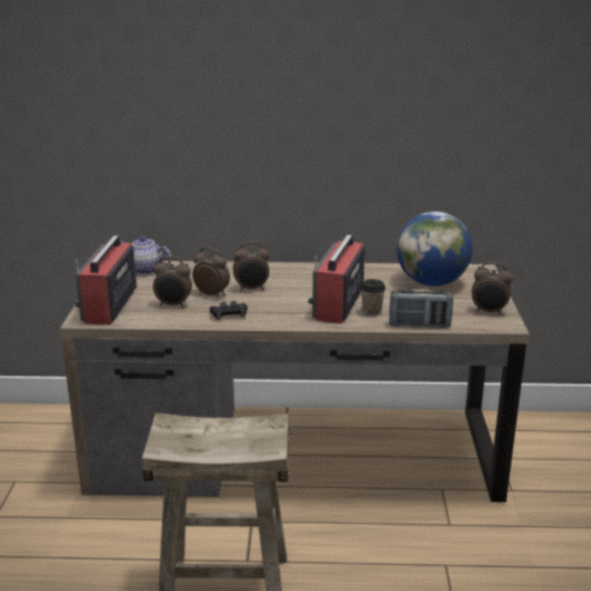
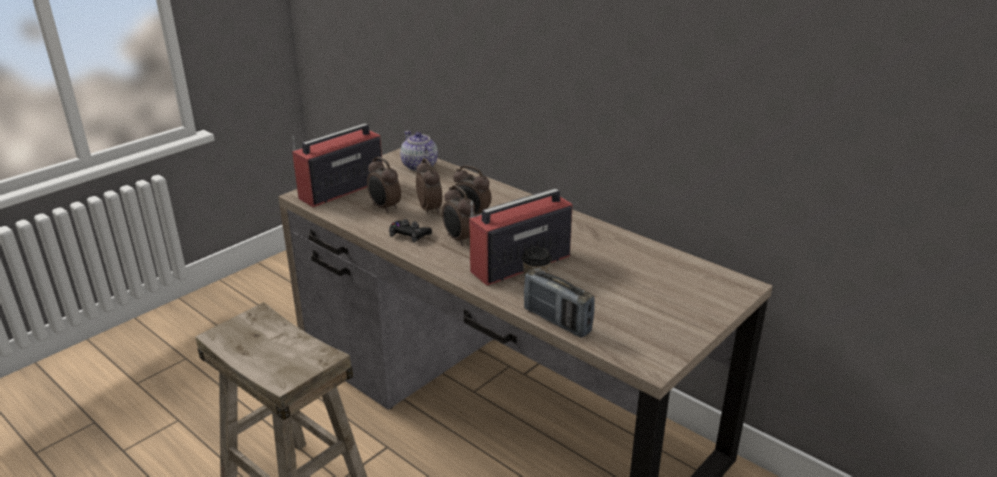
camera: 40 degrees right, 5 degrees up
(431, 283) = (655, 279): globe -> none
(489, 312) = (660, 340): alarm clock -> alarm clock (459, 239)

